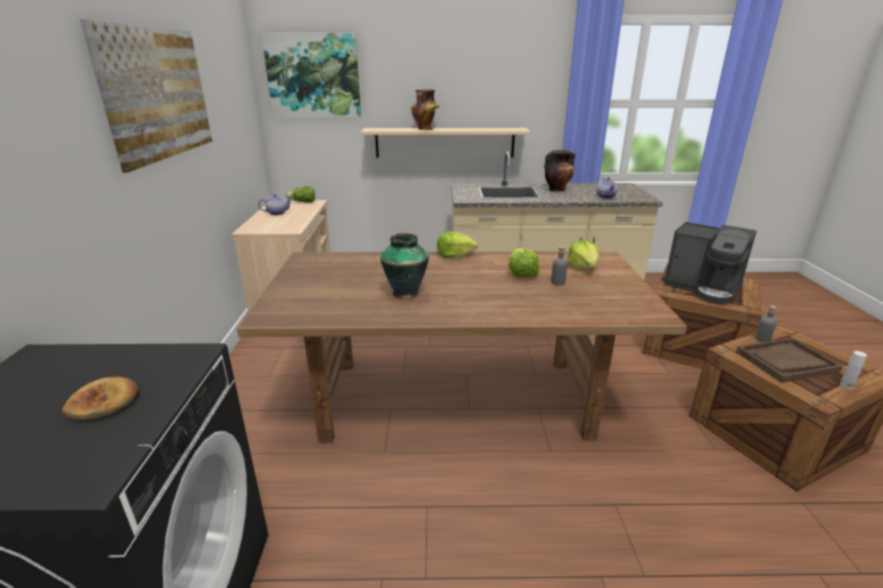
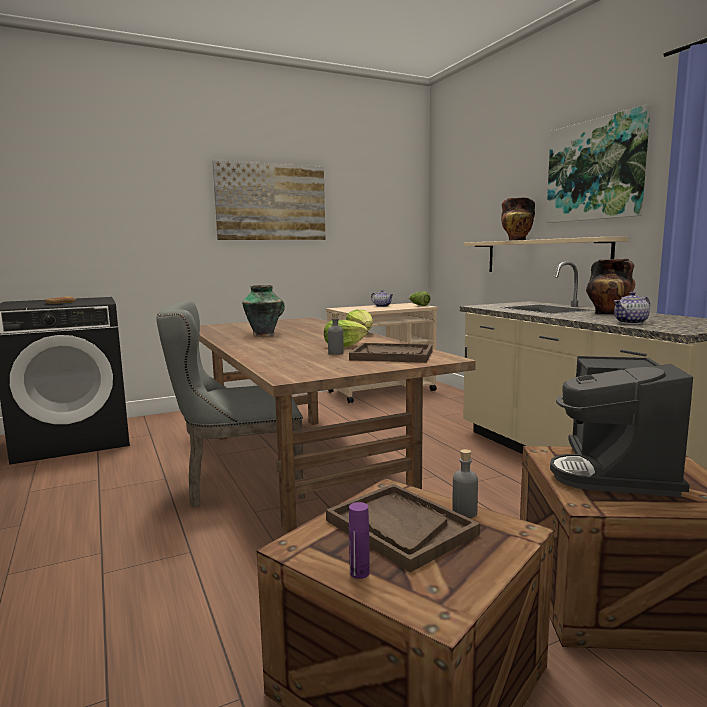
camera: 65 degrees right, 15 degrees down
(313, 76) = (457, 198): picture -> picture (595, 170)
(482, 451) = (236, 485): none -> grey chair
(583, 267) = (392, 355): lettuce -> brown tray
(846, 386) = (359, 573): white bottle -> purple bottle

